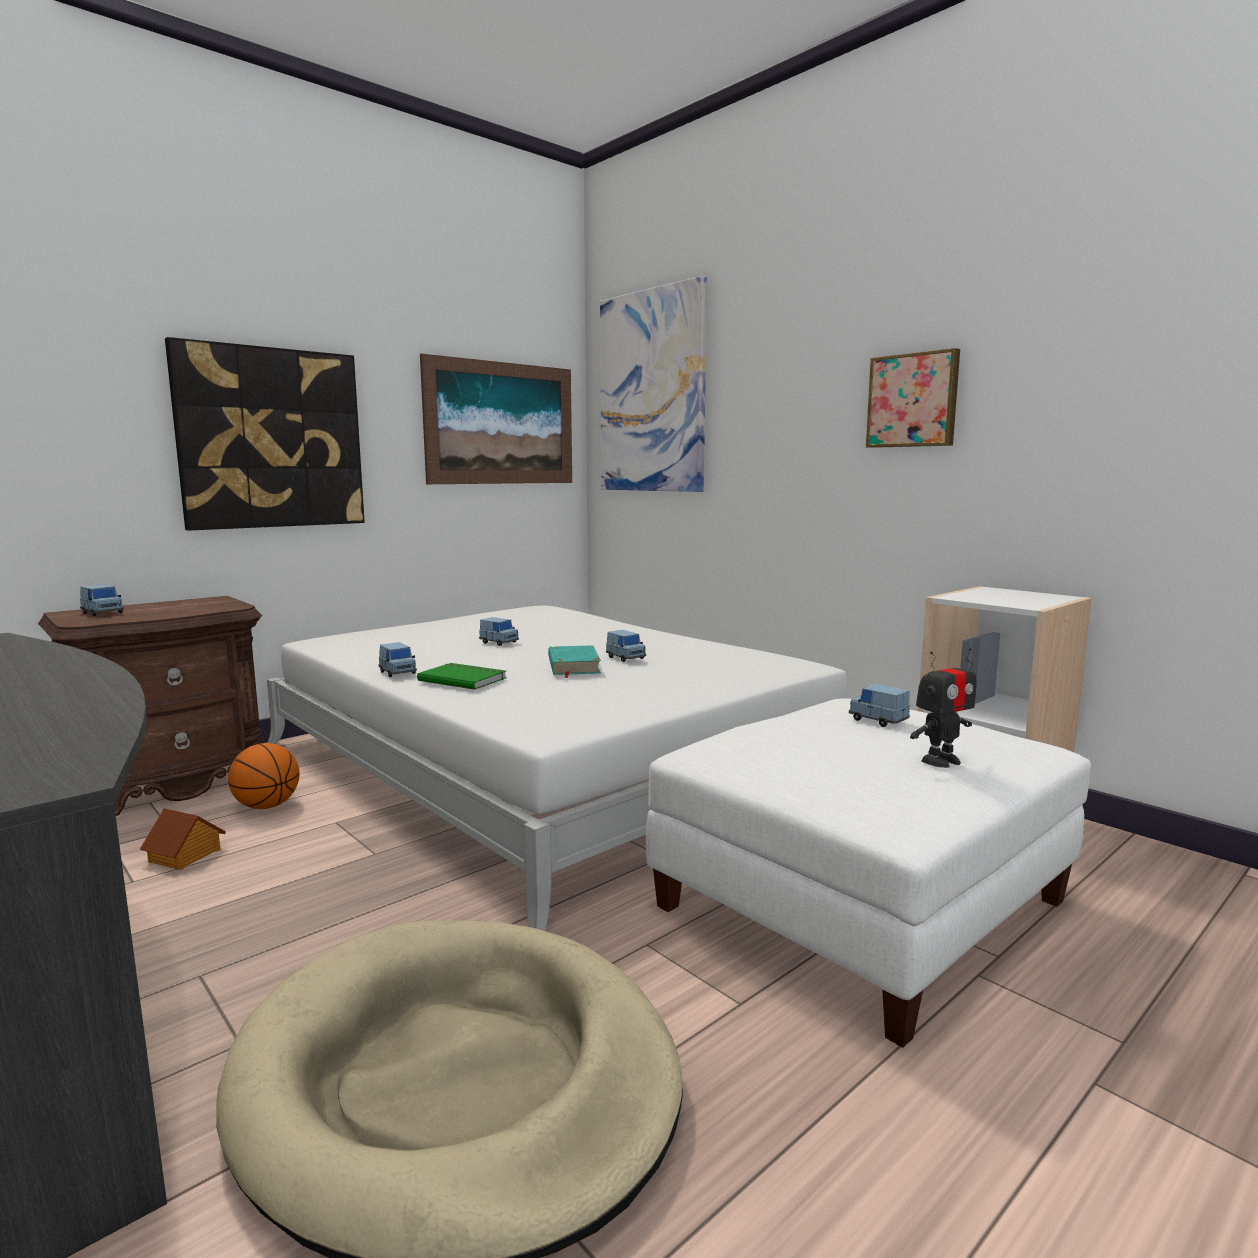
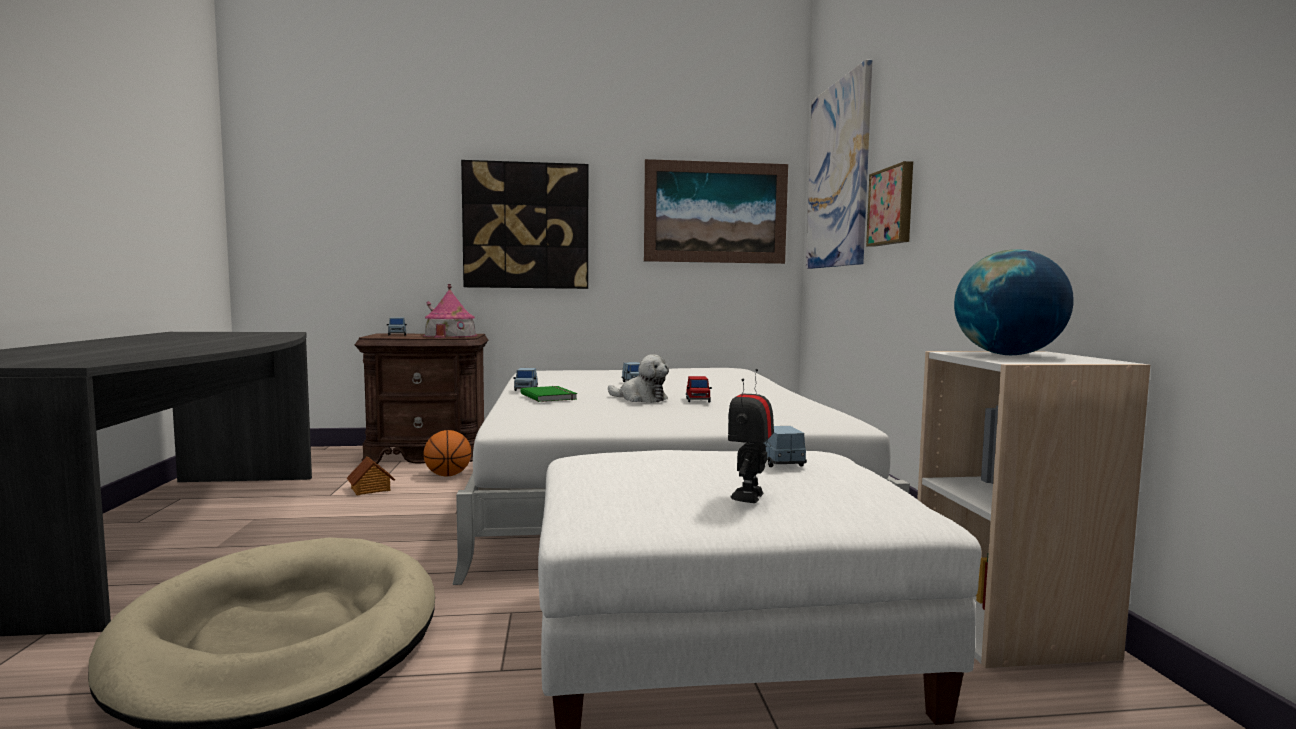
camera: 35 degrees right, 5 degrees down
(197, 605) = (450, 335): none -> toy house
(573, 666) = (641, 399): turquoise book -> plush toy
(625, 658) = (698, 400): blue toy car -> red toy car
(913, 400) = (1004, 145): picture -> picture (892, 206)
(940, 761) = (748, 496): toy robot -> toy robot turned 105 degrees clockwise
(990, 596) = (1008, 355): none -> globe

